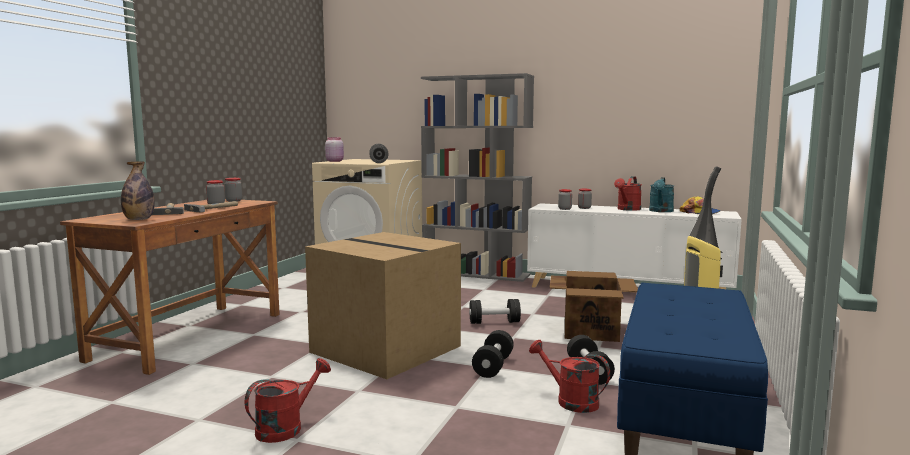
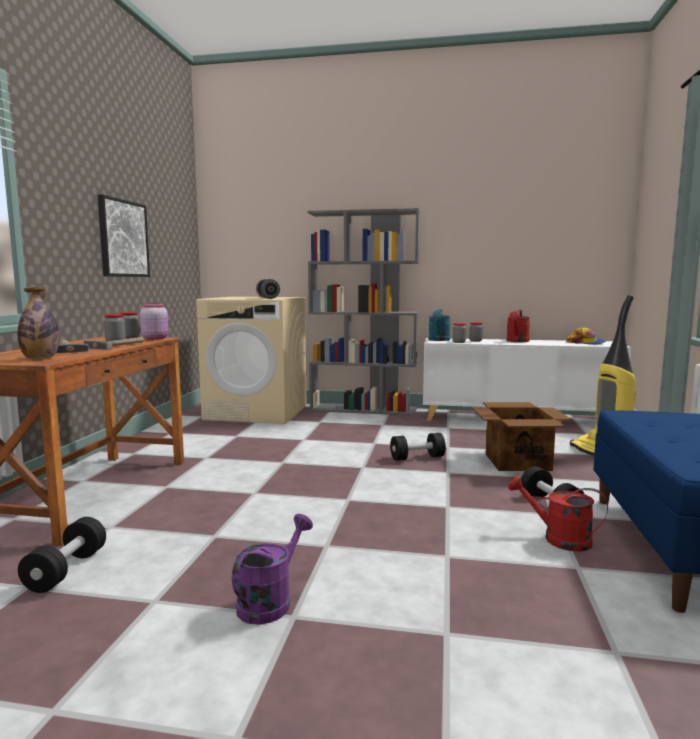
camera: 10 degrees left, 0 degrees up
(242, 108) = (123, 238): none -> picture
(286, 427) = (270, 601): red watering can -> purple watering can
(335, 161) = (218, 298): pink jar -> pink jar (155, 338)
(388, 349) = (328, 494): cardboard box -> none
(493, 366) = (451, 506): black dumbbell -> black dumbbell (66, 570)
(661, 211) = (549, 342): turquoise watering can -> turquoise watering can (439, 340)

